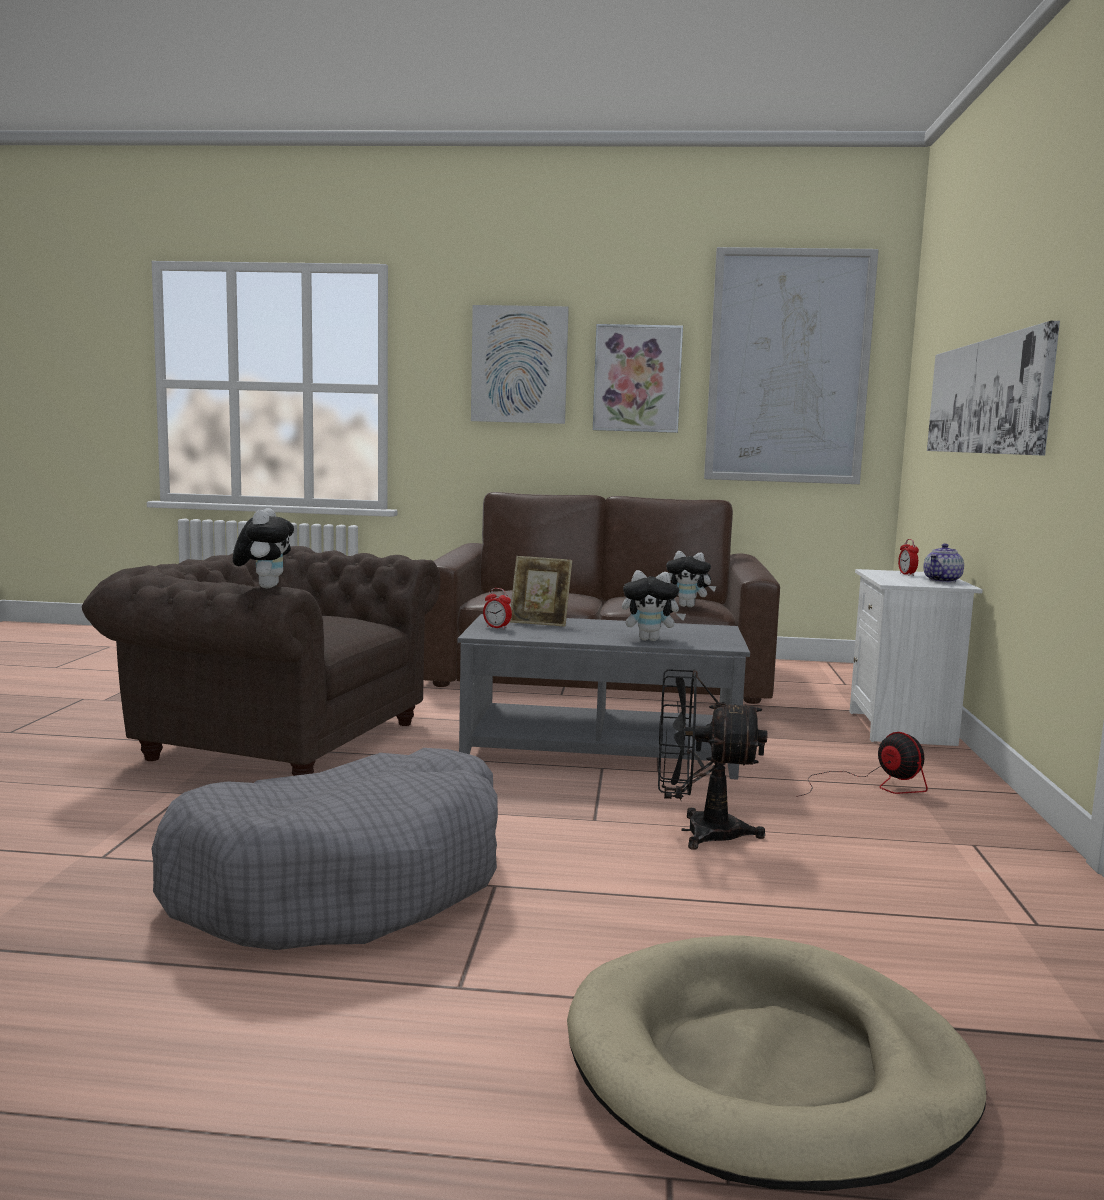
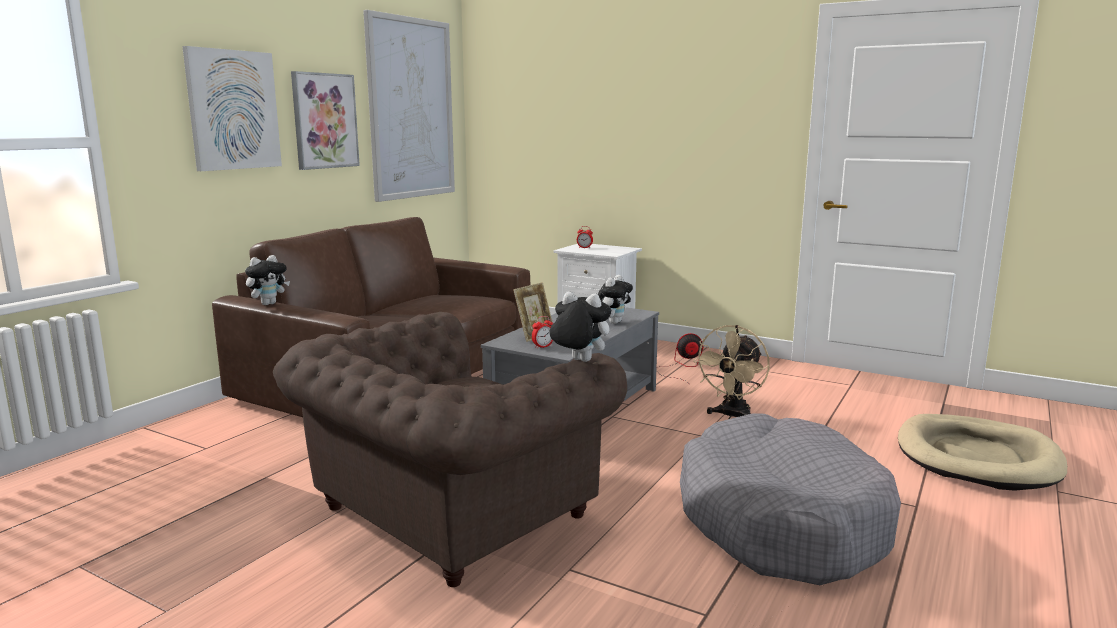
camera: 65 degrees left, 5 degrees up
(688, 606) = (486, 300): plush toy -> plush toy (268, 304)
(698, 832) = (732, 416): black fan -> beige fan
(942, 580) = (610, 247): teapot -> none
(986, 397) = (614, 138): picture -> none

